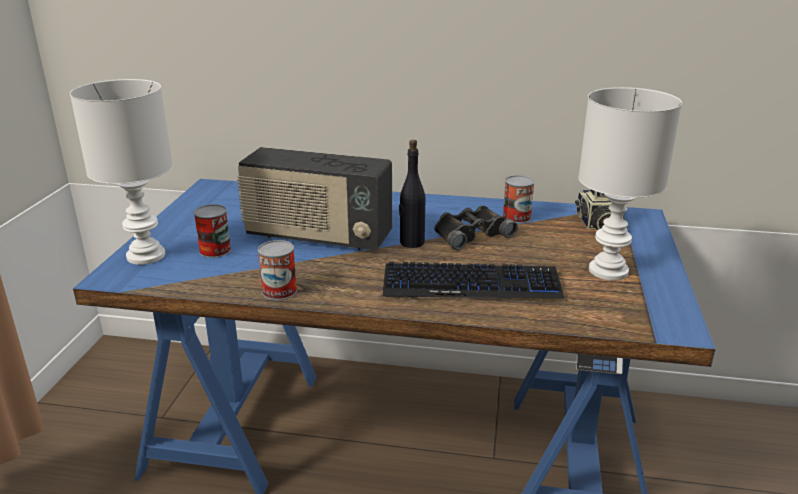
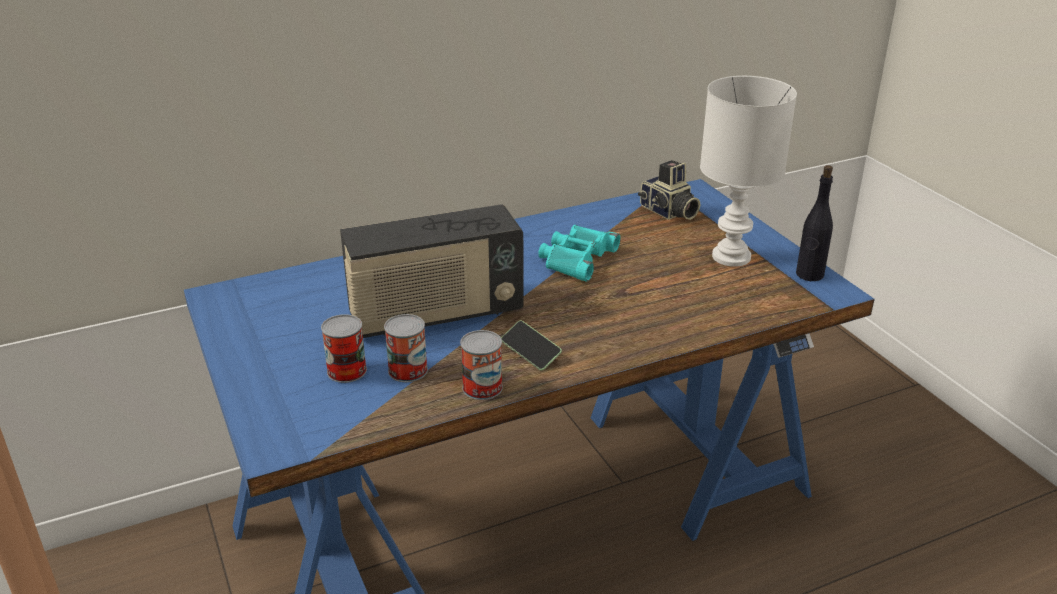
camera: 35 degrees left, 5 degrees up
(144, 256) = (274, 409): white table lamp -> none
(345, 281) = (530, 353): none -> phone
(411, 242) = (536, 288): black bottle -> black bottle (809, 275)
(470, 233) = (576, 259): black binoculars -> turquoise binoculars
(471, 284) = (643, 311): keyboard -> none
(516, 217) = (594, 227): can -> can (408, 370)

